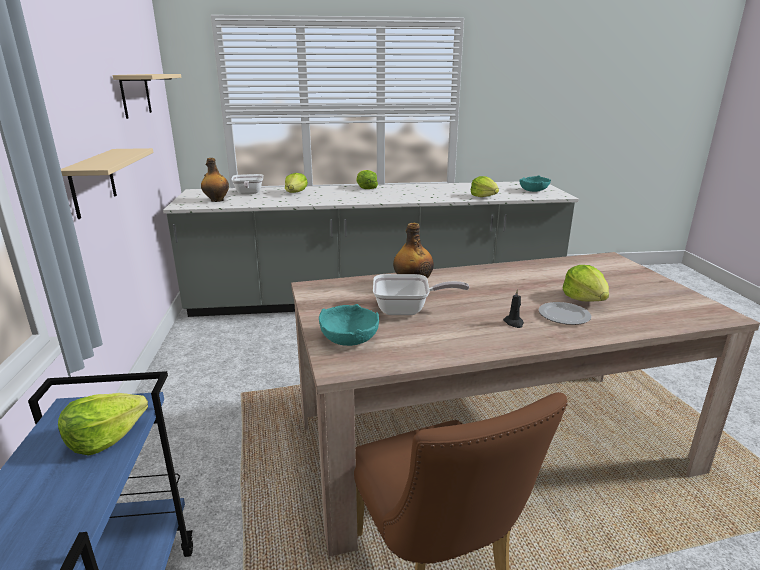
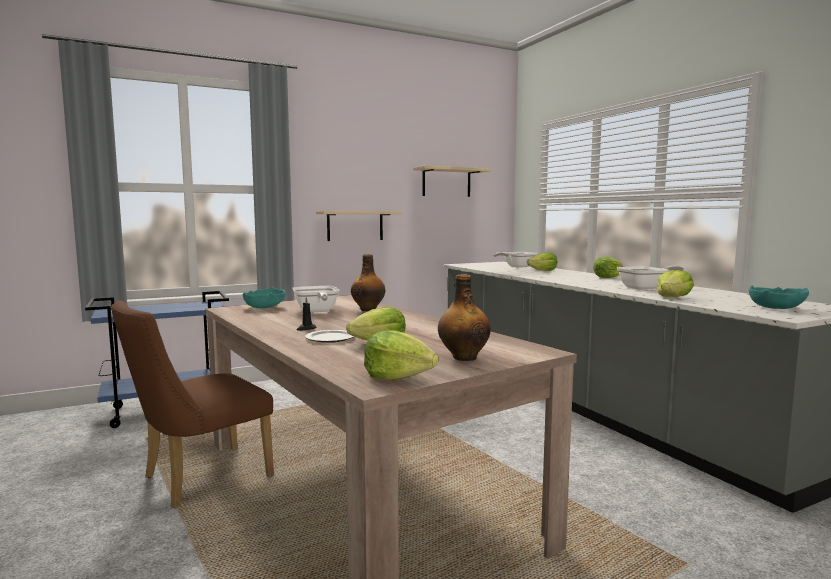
camera: 70 degrees right, 15 degrees down
(105, 437) = (185, 308): lettuce -> lettuce (398, 376)
(216, 200) = (483, 266): bottle -> bottle (463, 357)
(436, 192) = (645, 288): none -> frying pan

